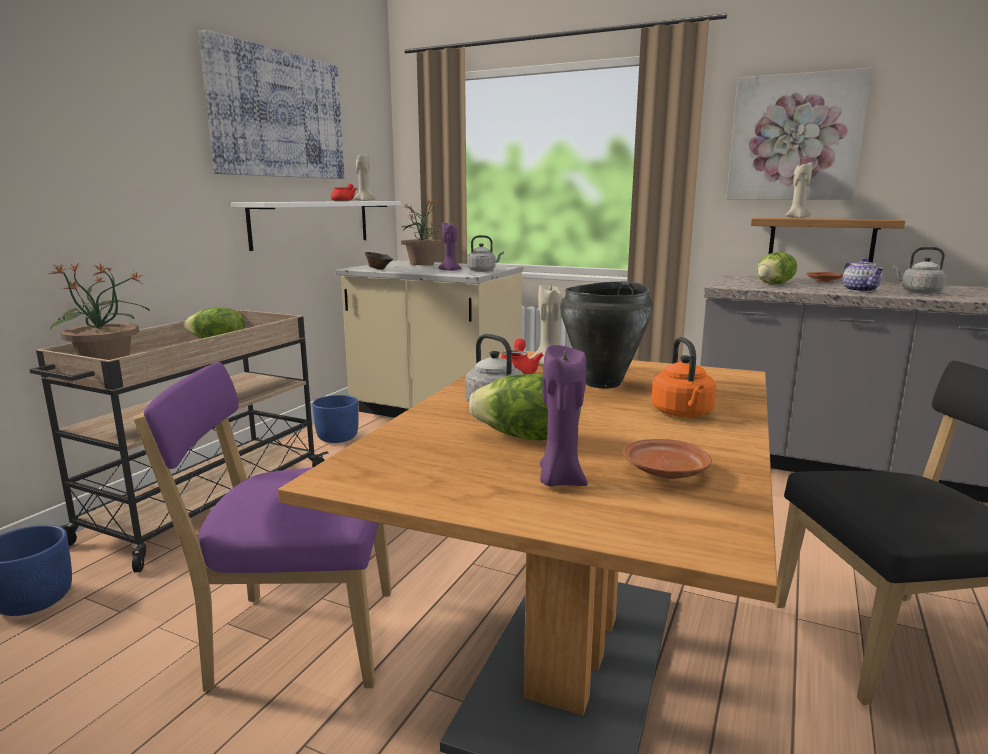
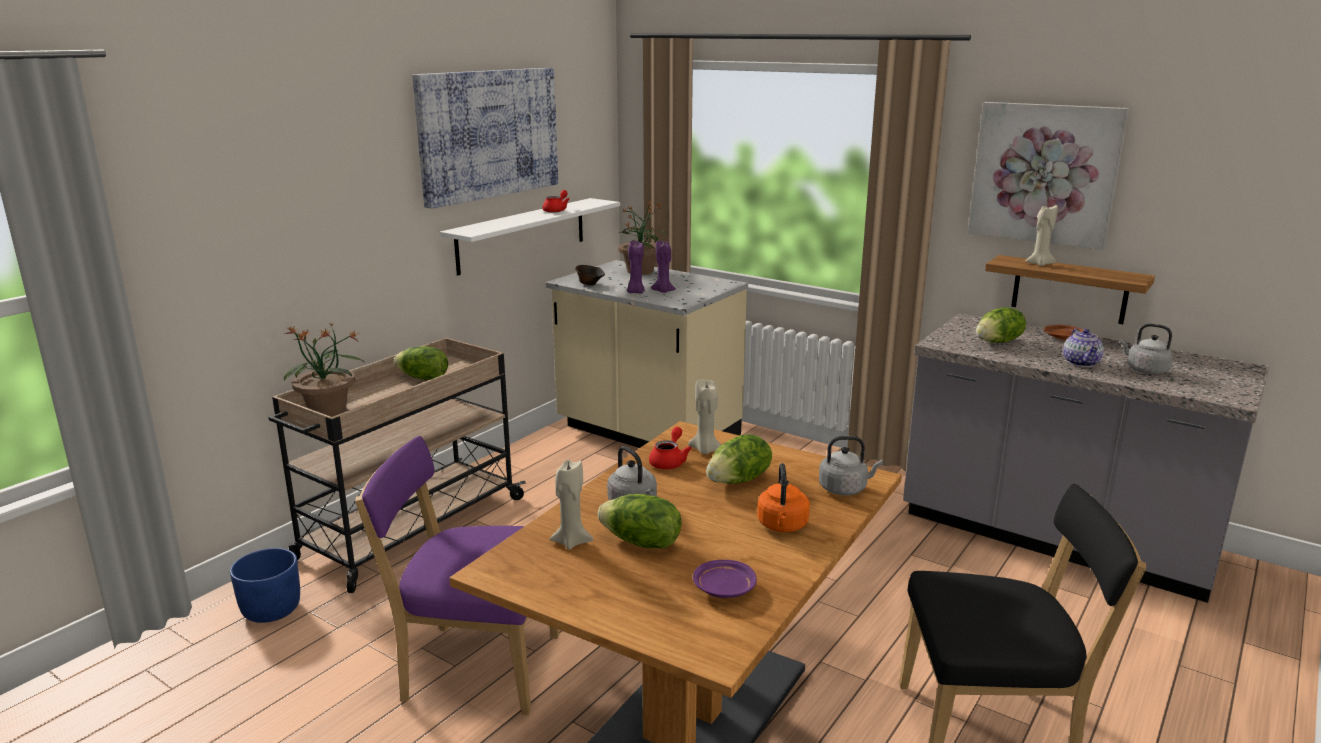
camera: 10 degrees right, 5 degrees up
(337, 438) = (540, 459): blue planter -> none
(364, 201) = (580, 205): beige candle -> beige candle (571, 541)
(483, 271) = (698, 293): grey kettle -> grey kettle (845, 489)
(559, 480) = (642, 589): purple candle -> purple candle (635, 292)
(603, 383) = (739, 480): black cooking pot -> lettuce
(665, 472) = (724, 589): brown plate -> purple plate

